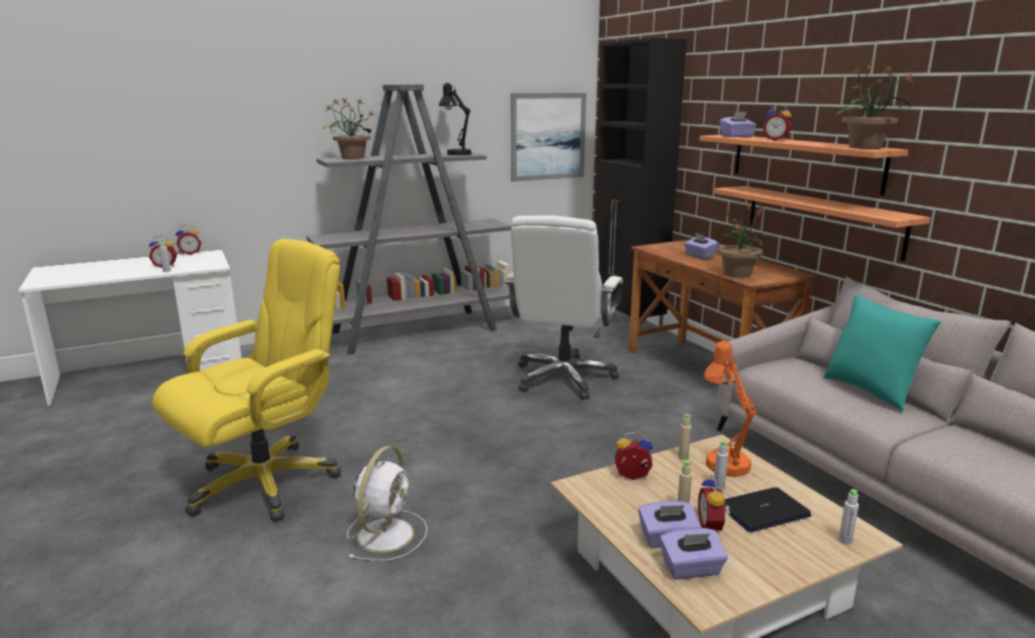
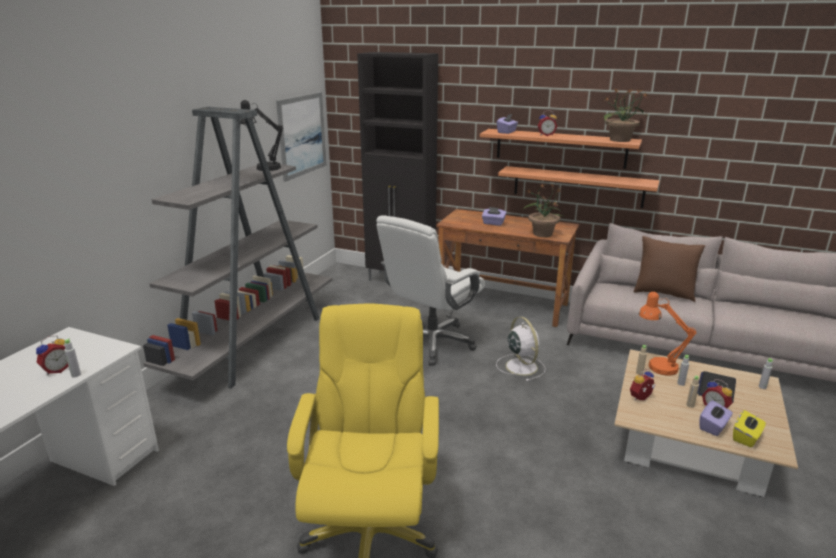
camera: 40 degrees left, 5 degrees up
(190, 253) = (42, 343): alarm clock -> none
(352, 157) = (188, 191): potted plant -> none
(386, 533) = (516, 516): white fan -> white fan (520, 366)
(563, 378) = (432, 343): white office chair -> white office chair turned 60 degrees clockwise
(691, 569) = (746, 437): purple tissue box -> yellow tissue box
(870, 391) = (663, 293): turquoise pillow -> brown pillow

